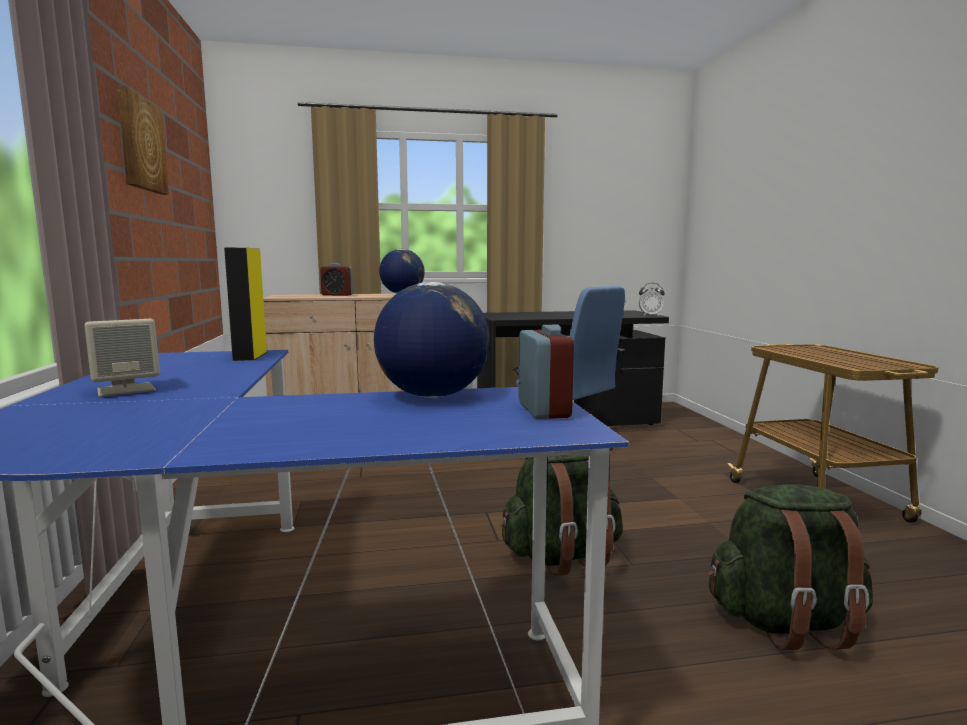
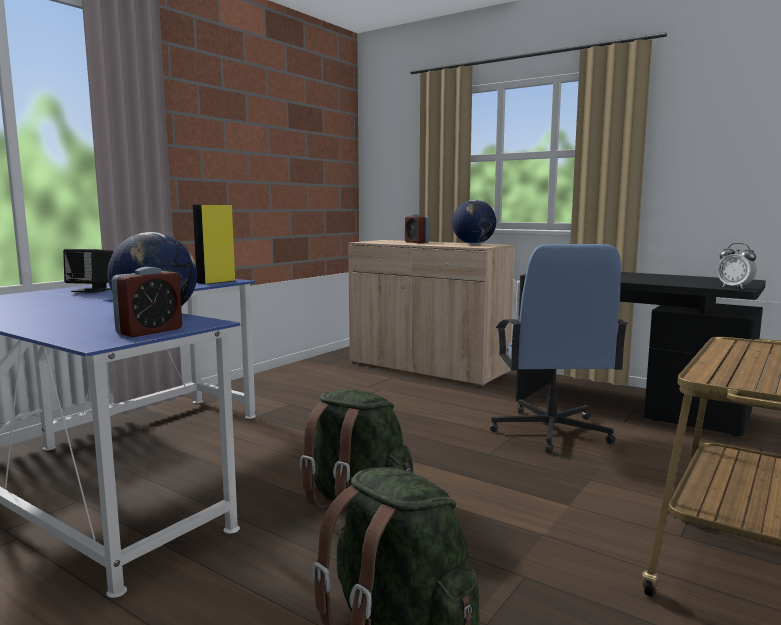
camera: 45 degrees right, 0 degrees up
(126, 389) = (92, 290): beige speaker -> black speaker
(140, 144) = (245, 130): picture -> none

